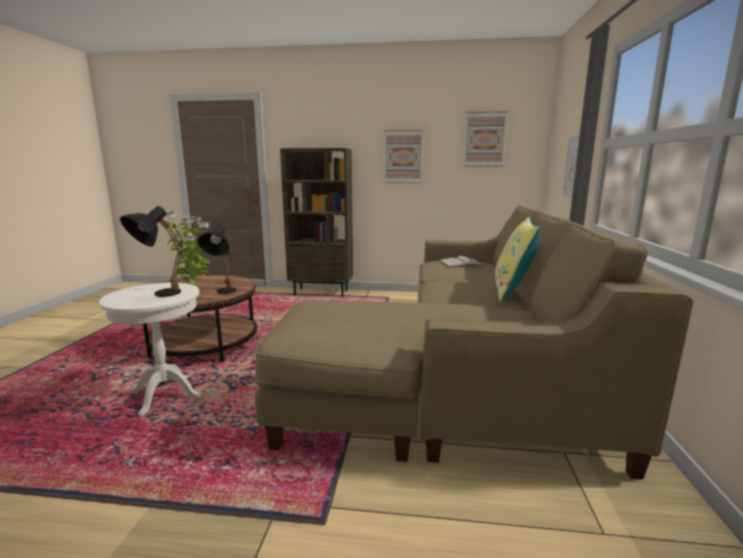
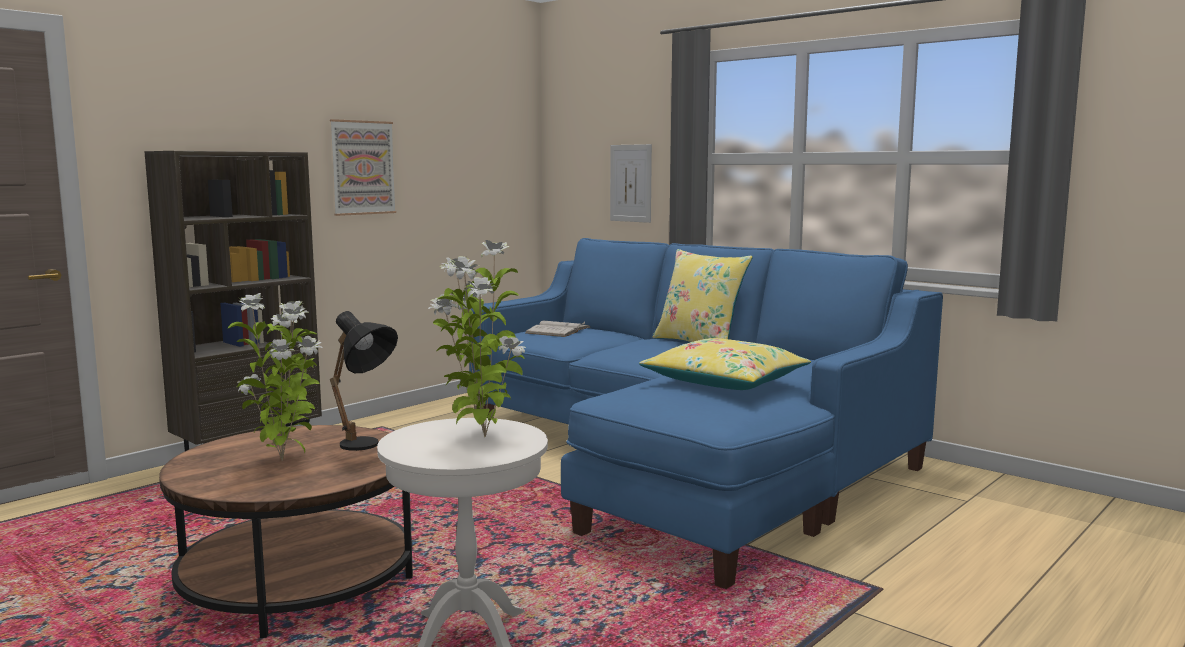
camera: 55 degrees left, 5 degrees down
(158, 295) = (481, 437): black table lamp -> potted plant
(387, 315) = (725, 382): none -> yellow pillow
(466, 372) = (683, 461): beige sofa -> blue sofa
(484, 139) = (472, 141): picture -> none

